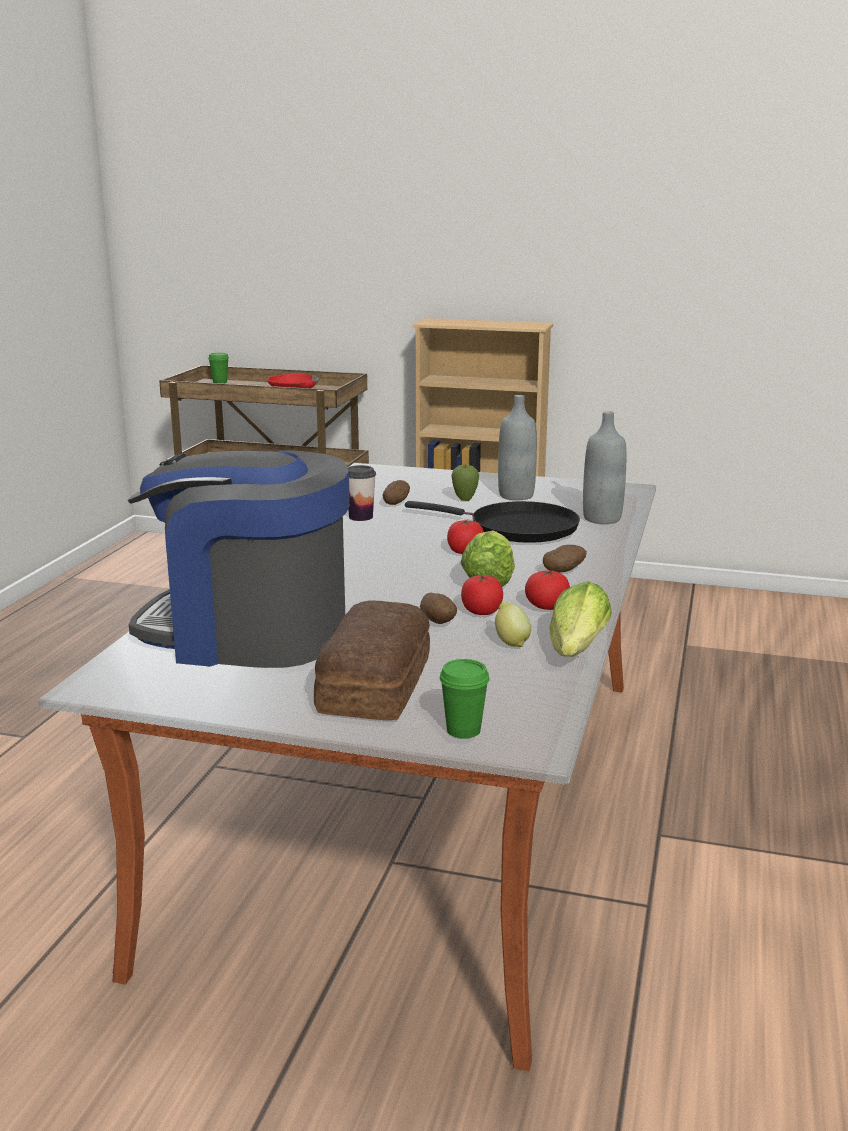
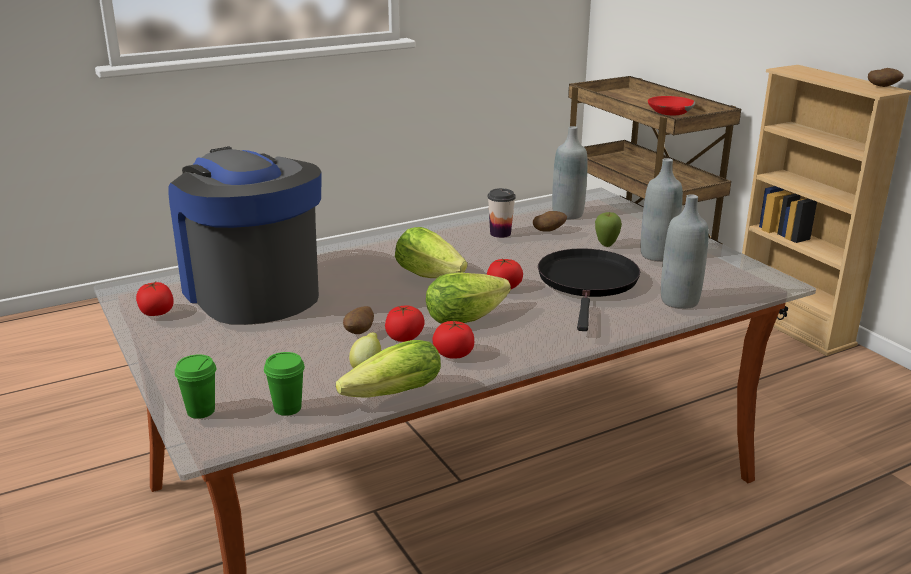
camera: 45 degrees right, 5 degrees up
(196, 688) = (156, 313): none -> tomato
(220, 382) = (631, 93): green cup -> green cup (287, 408)
(371, 685) = (229, 355): bread -> none
(379, 488) = (567, 214): none -> grey bottle
(384, 563) = (432, 275): none -> lettuce
(516, 528) = (588, 283): black frying pan -> black frying pan turned 150 degrees counterclockwise
(563, 571) = (534, 332): potato -> potato (883, 87)

